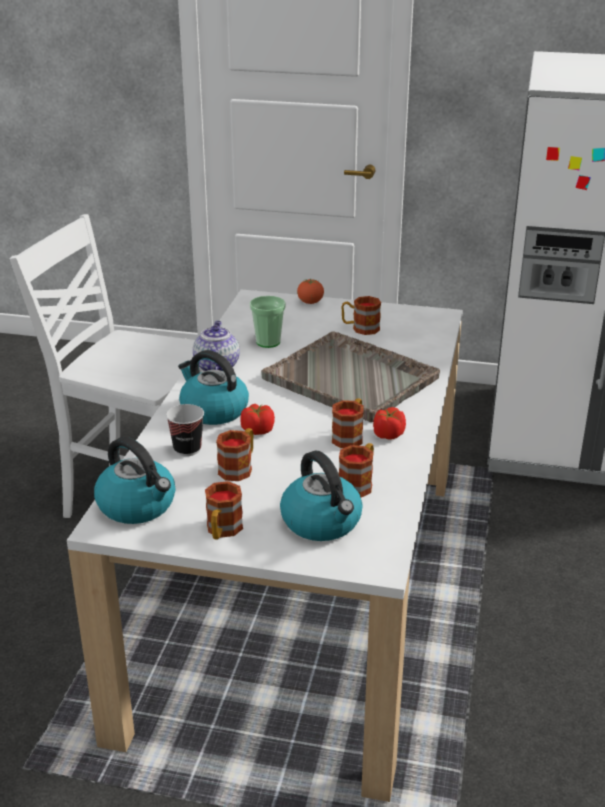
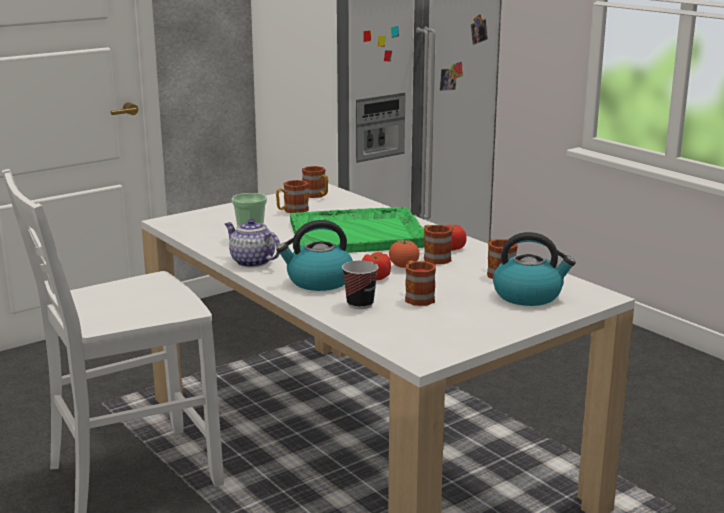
camera: 50 degrees left, 10 degrees down
(138, 506) = (413, 340): kettle -> none
(222, 531) = (493, 325): mug -> mug (317, 195)
(310, 302) = (218, 210): tomato -> tomato (404, 266)
(351, 379) = (359, 234): grey tray -> green tray

